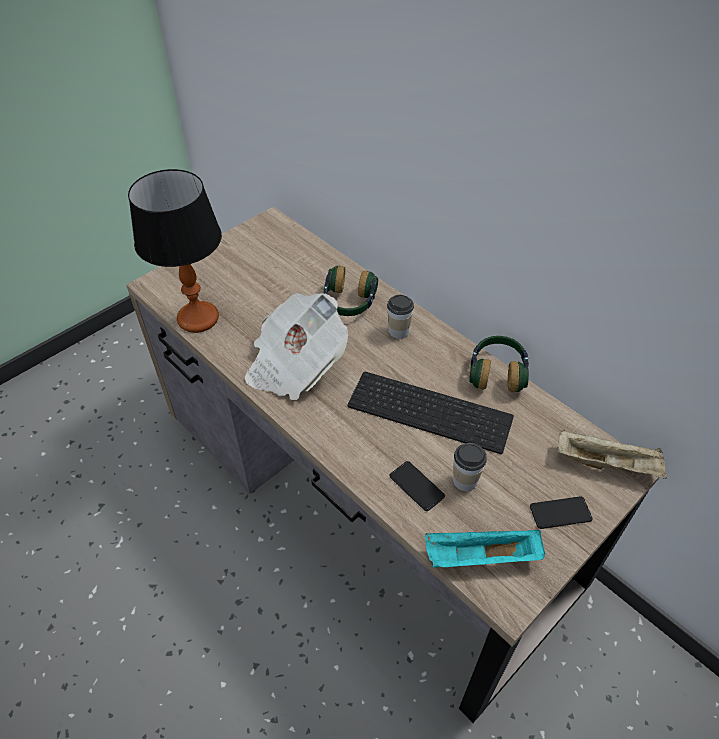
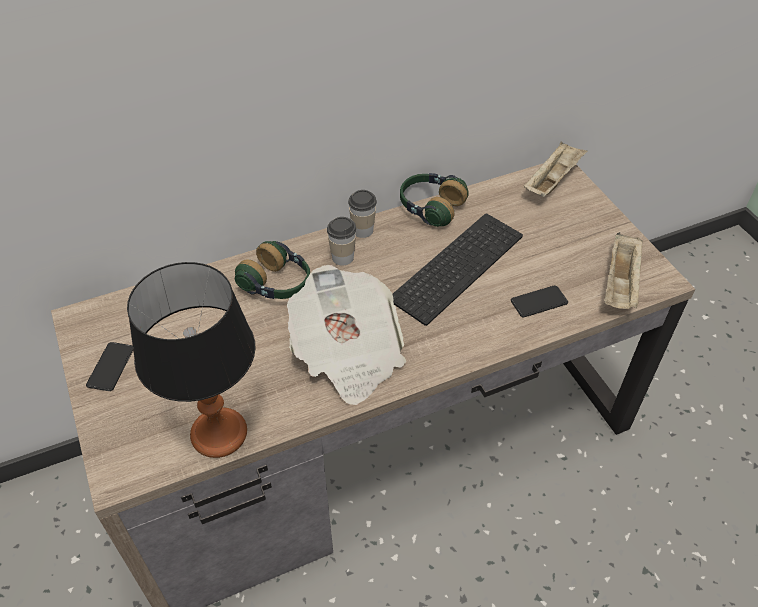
camera: 70 degrees left, 0 degrees up
(465, 481) = (543, 268): cup -> cup (363, 230)
(480, 557) = (620, 284): turquoise tray -> beige tray
(560, 513) = (590, 223): phone -> phone (111, 367)

